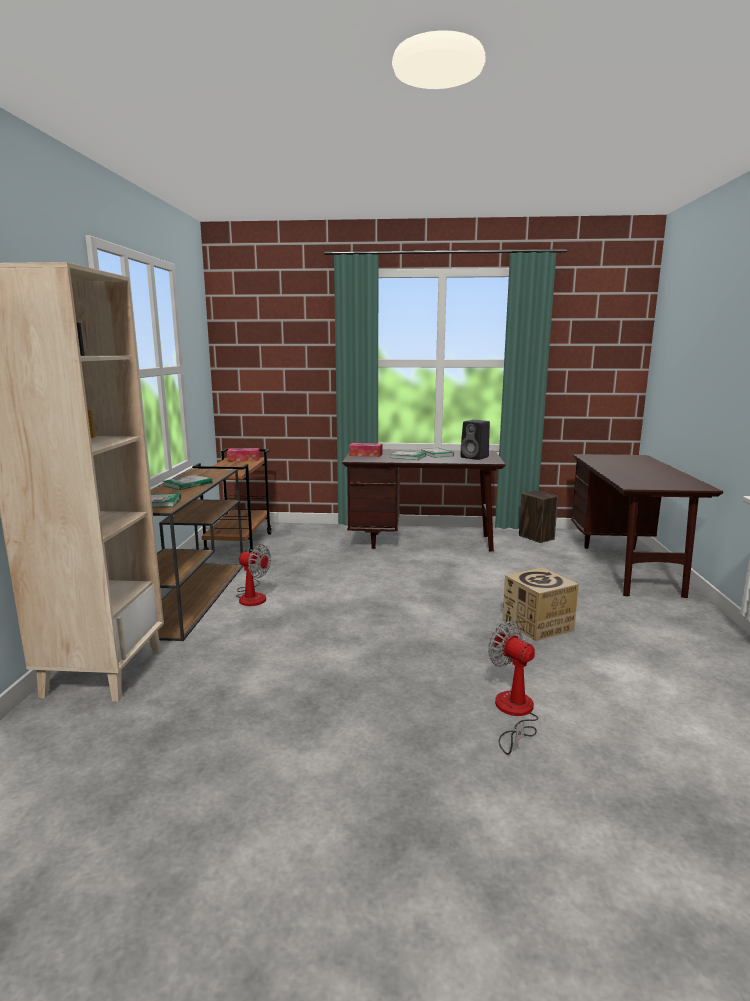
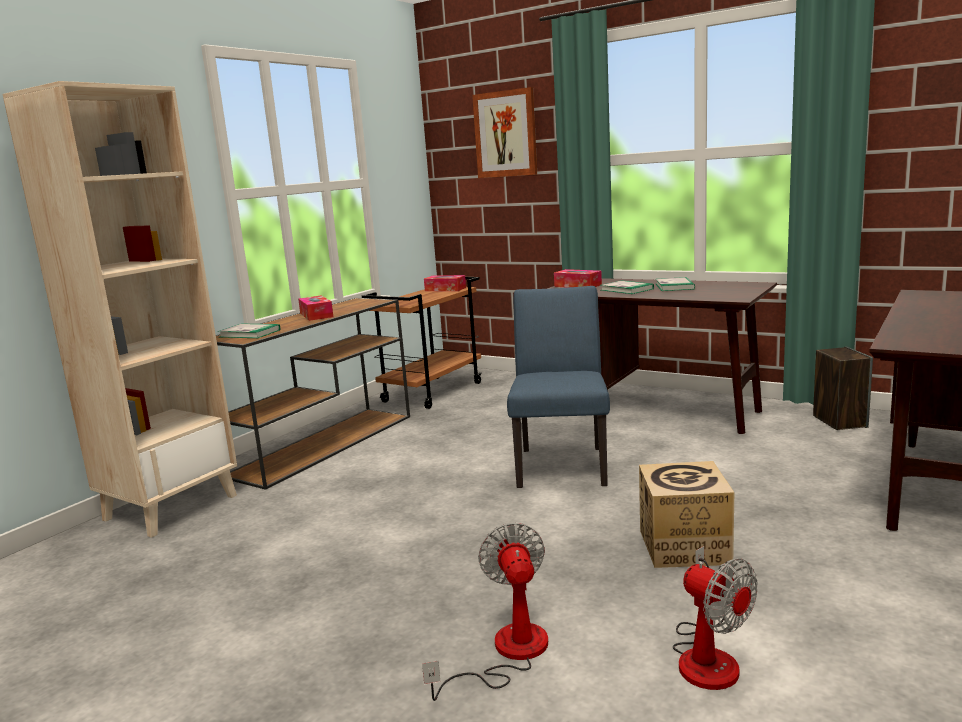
camera: 30 degrees right, 0 degrees up
(187, 484) = (316, 315): book -> tissue box
(252, 596) = (380, 452): fan -> fan (708, 655)
(286, 337) = (505, 134): none -> picture
(402, 584) = (562, 463): none -> blue chair
(475, 457) = (722, 292): black speaker -> none

